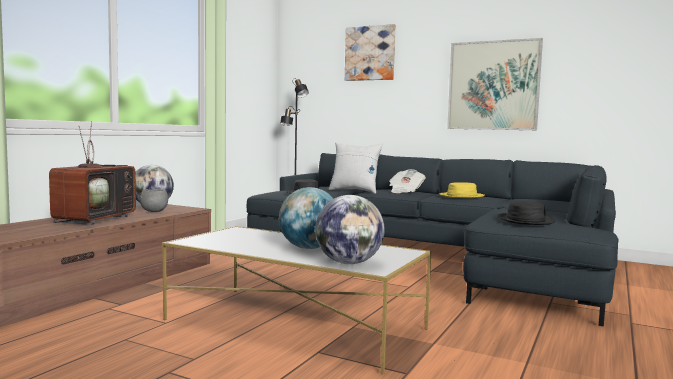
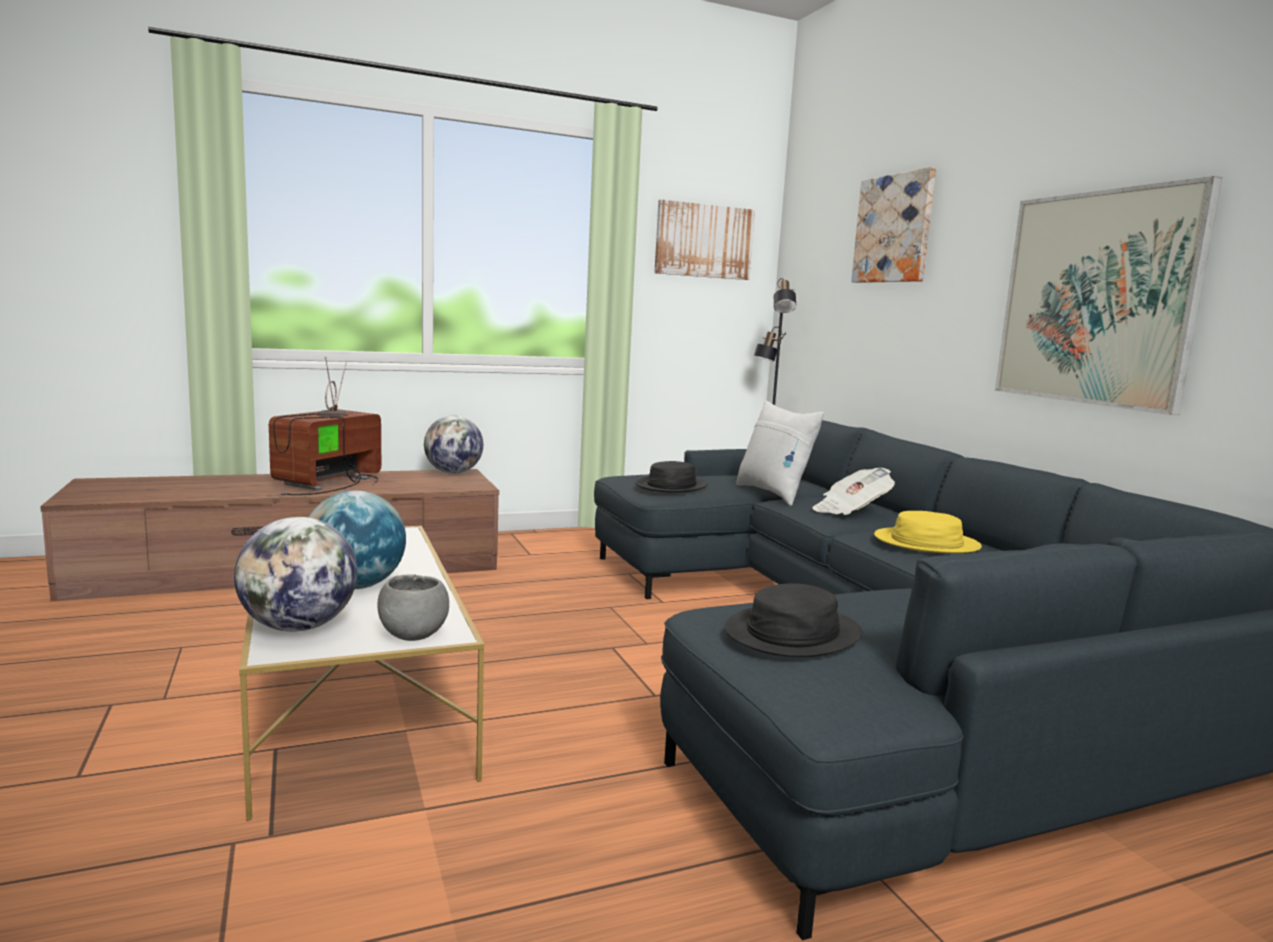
camera: 40 degrees right, 5 degrees up
(95, 219) = (328, 483): television -> television turned 150 degrees clockwise
(154, 211) = (423, 482): grey bowl -> grey bowl (413, 635)
(248, 55) = (703, 241): none -> picture

